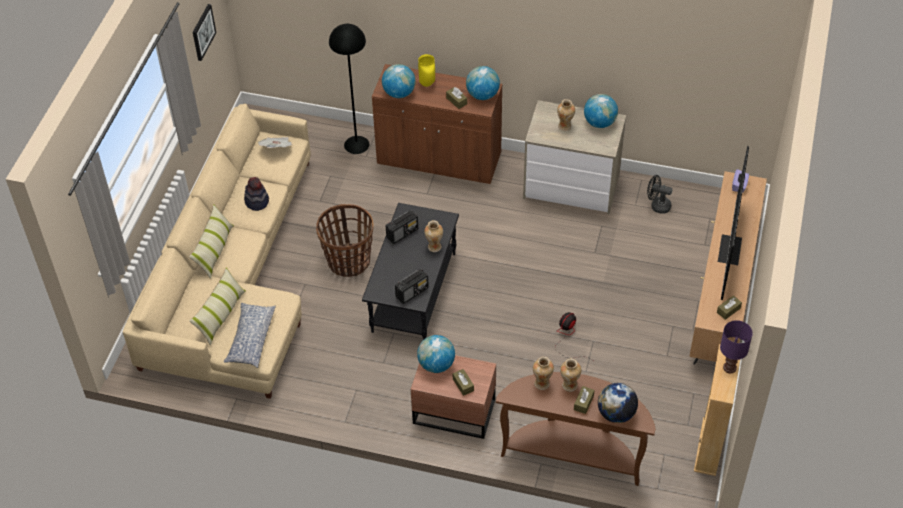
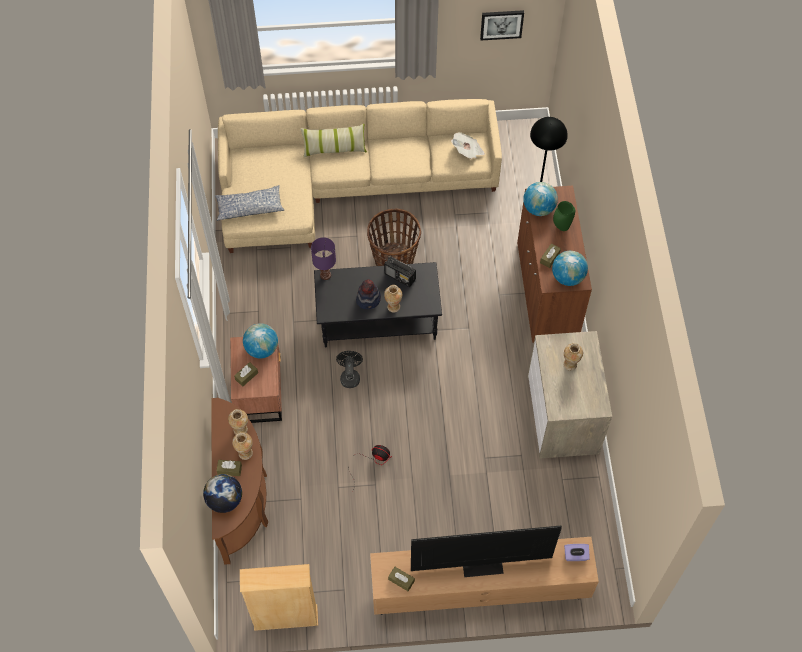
camera: 70 degrees right, 10 degrees up
(221, 315) = (267, 178): pillow -> none
(257, 201) = (399, 158): hat -> hat (368, 299)
(412, 292) = (334, 306): radio -> none
(427, 84) = (562, 227): yellow vase -> green vase
(599, 122) = (589, 394): globe -> none
(657, 205) = (569, 500): black fan -> black fan (350, 376)
(730, 368) = (281, 580): purple table lamp -> purple table lamp (325, 275)

